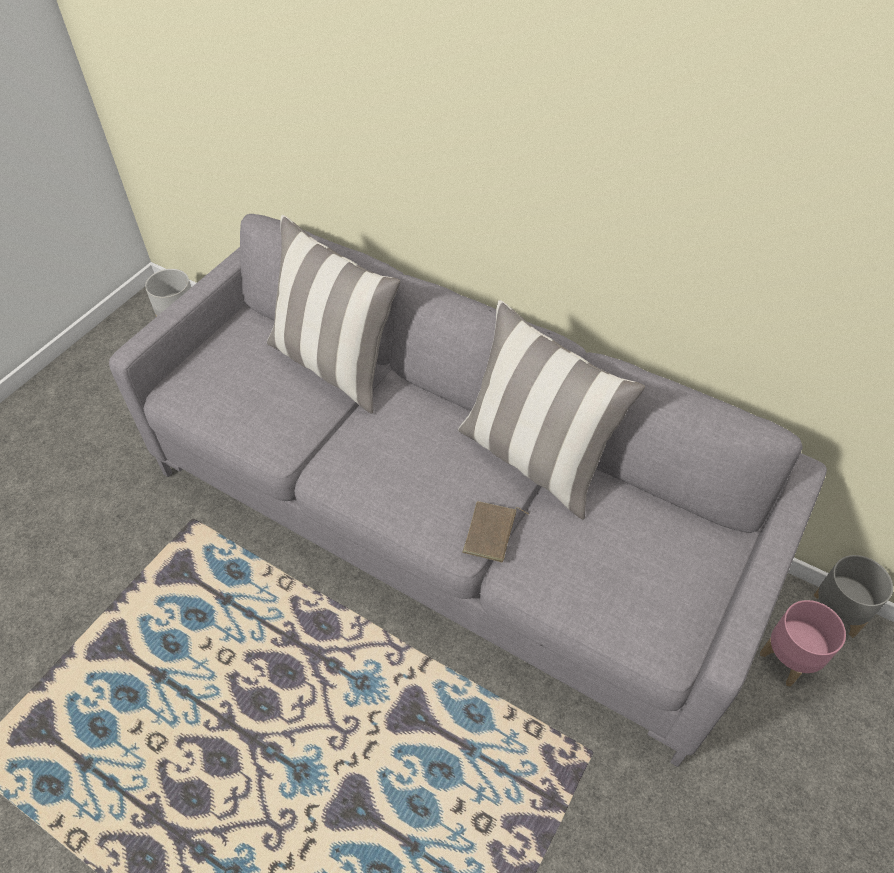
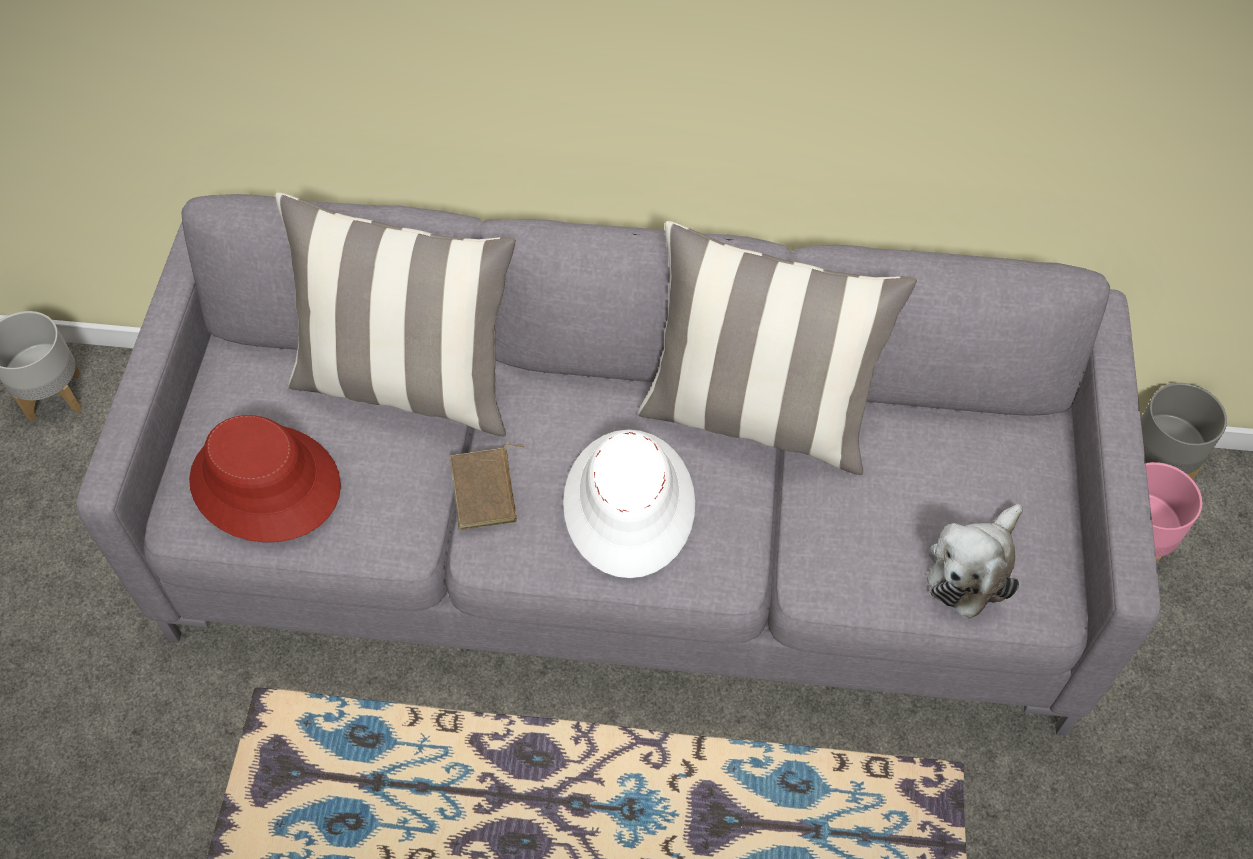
camera: 25 degrees left, 5 degrees up
(222, 390) = (265, 484): none -> red hat
(423, 480) = (630, 504): none -> white hat
(492, 534) = (759, 541): brown book -> brown book (487, 491)
(627, 608) = (972, 568): none -> plush toy

